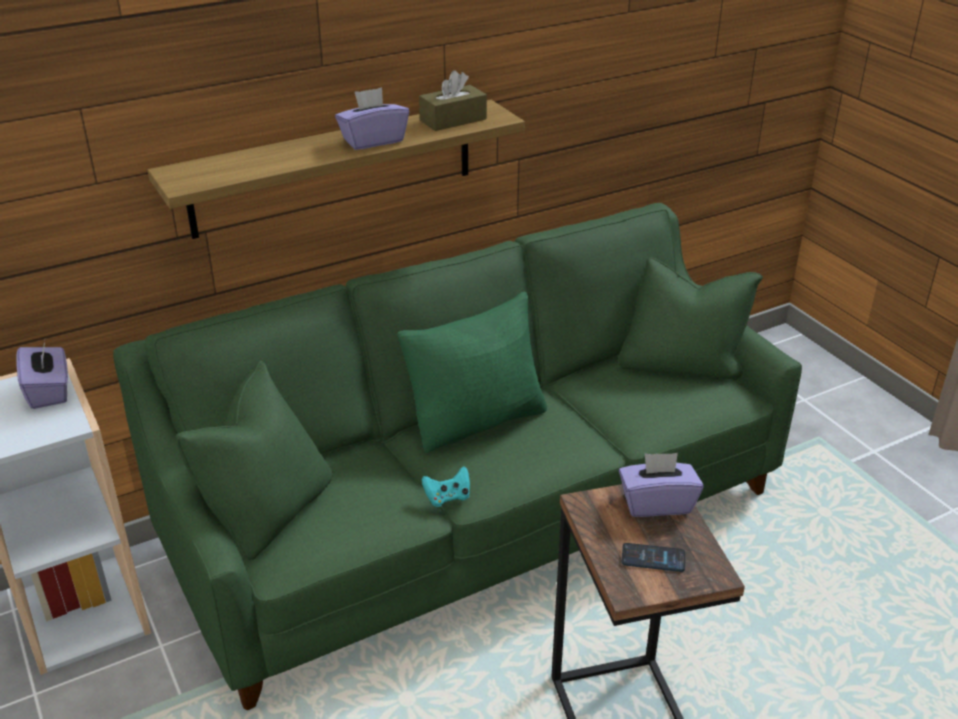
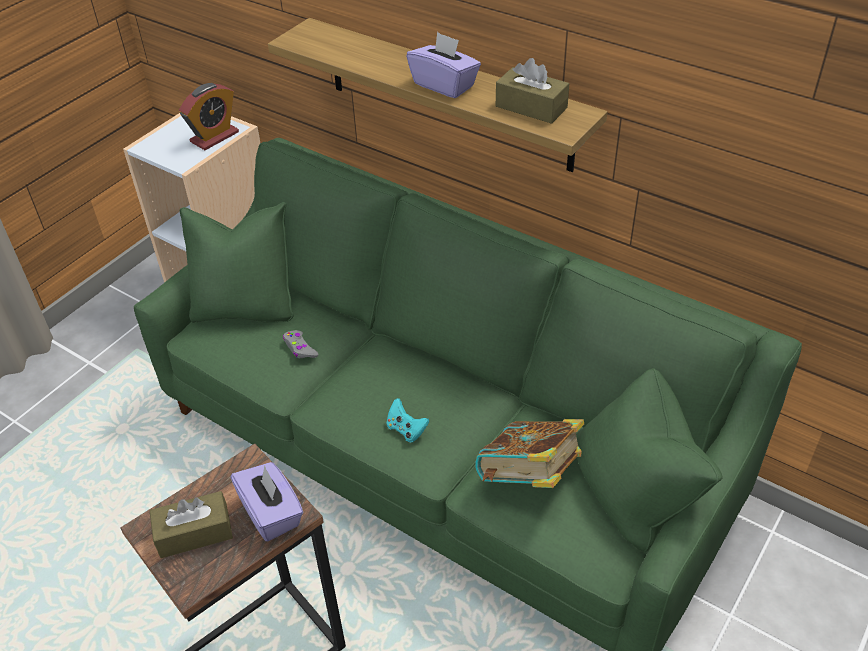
camera: 65 degrees right, 10 degrees up
(49, 391) = (214, 137): purple tissue box -> alarm clock
(379, 484) = (300, 348): none -> grey game controller
(447, 497) = (307, 395): turquoise game controller -> turquoise game controller (406, 430)
(477, 421) = (420, 373): green pillow -> none
(642, 401) = (530, 478): none -> book
(653, 558) = (194, 533): phone -> brown tissue box

